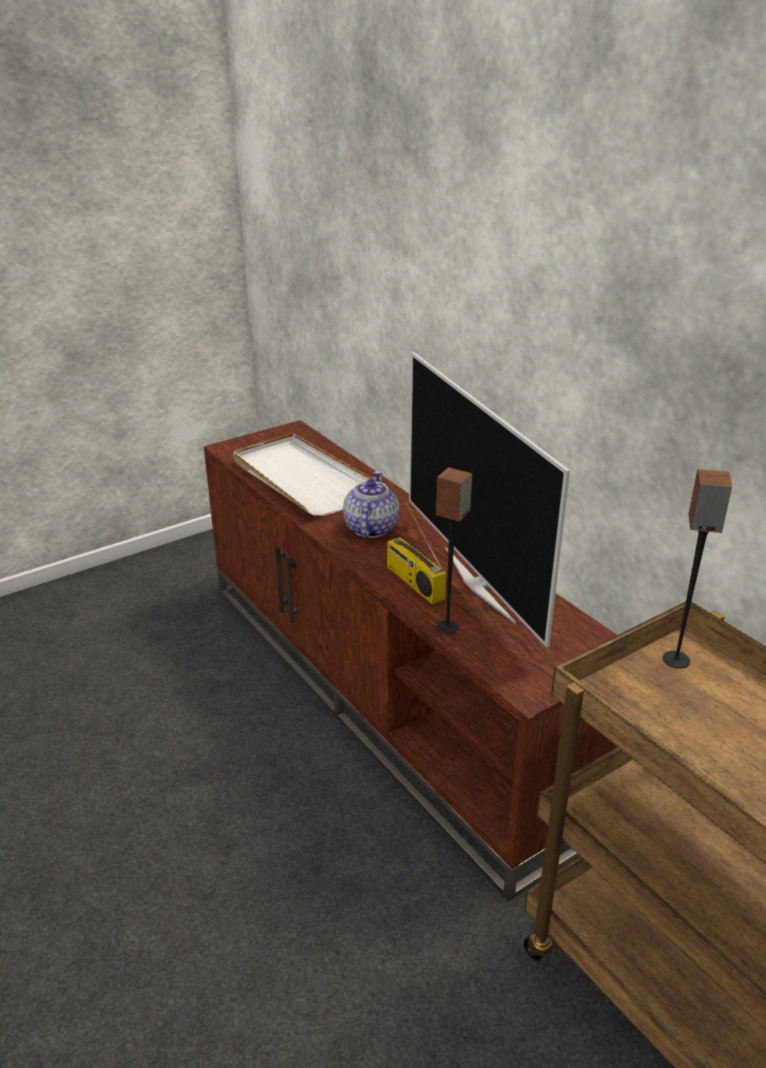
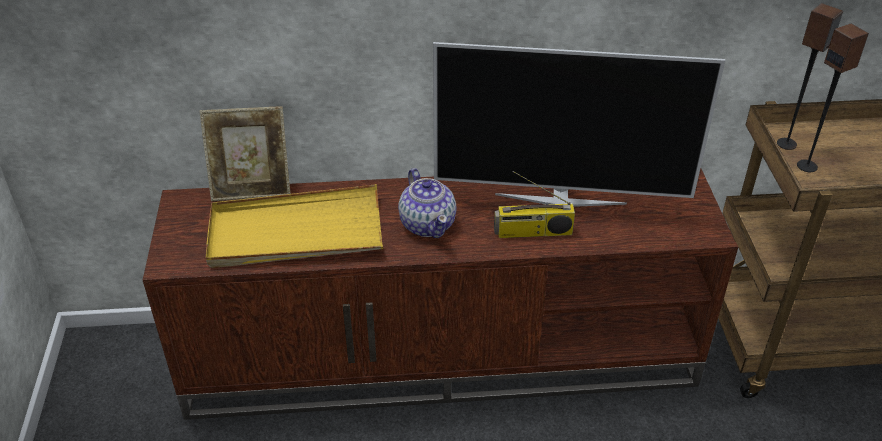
camera: 60 degrees left, 10 degrees up
(302, 479) = (295, 233): white tray -> yellow tray
(334, 447) = (252, 189): none -> picture frame
(370, 528) = (428, 224): teapot -> teapot turned 150 degrees counterclockwise
(447, 627) = (608, 239): speaker -> speaker (807, 166)

